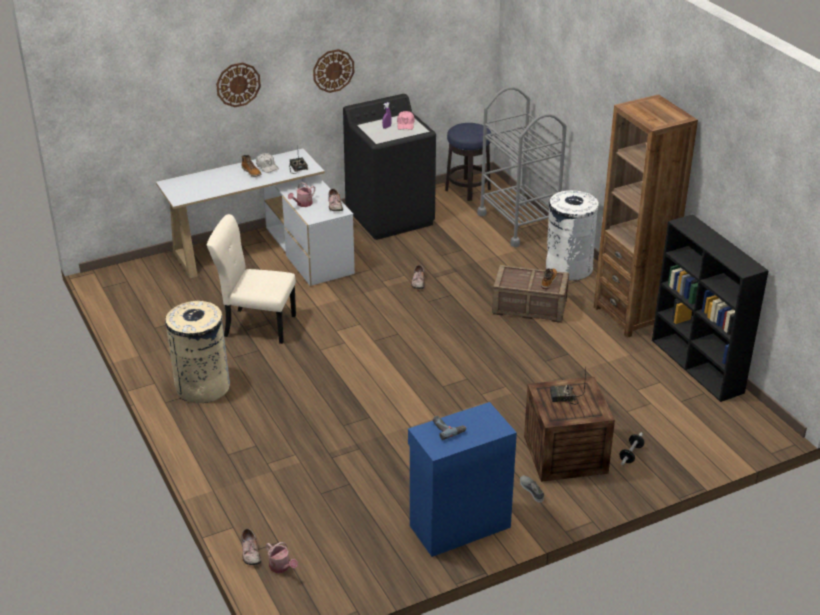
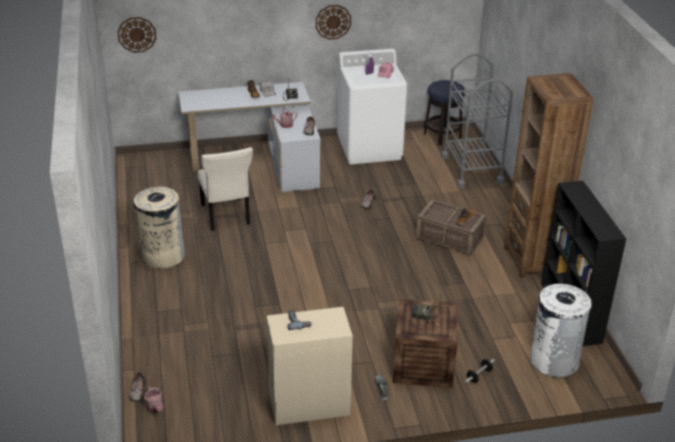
camera: 15 degrees right, 0 degrees up
(238, 84) = (251, 23): wall clock -> wall clock (137, 34)
(257, 325) = (226, 216): beige chair -> beige chair turned 135 degrees counterclockwise
(390, 217) = (370, 148): black washing machine -> white washing machine
(458, 525) = (308, 404): blue cabinet -> beige cabinet
(568, 268) = (497, 212): white trash can -> white trash can (554, 360)

